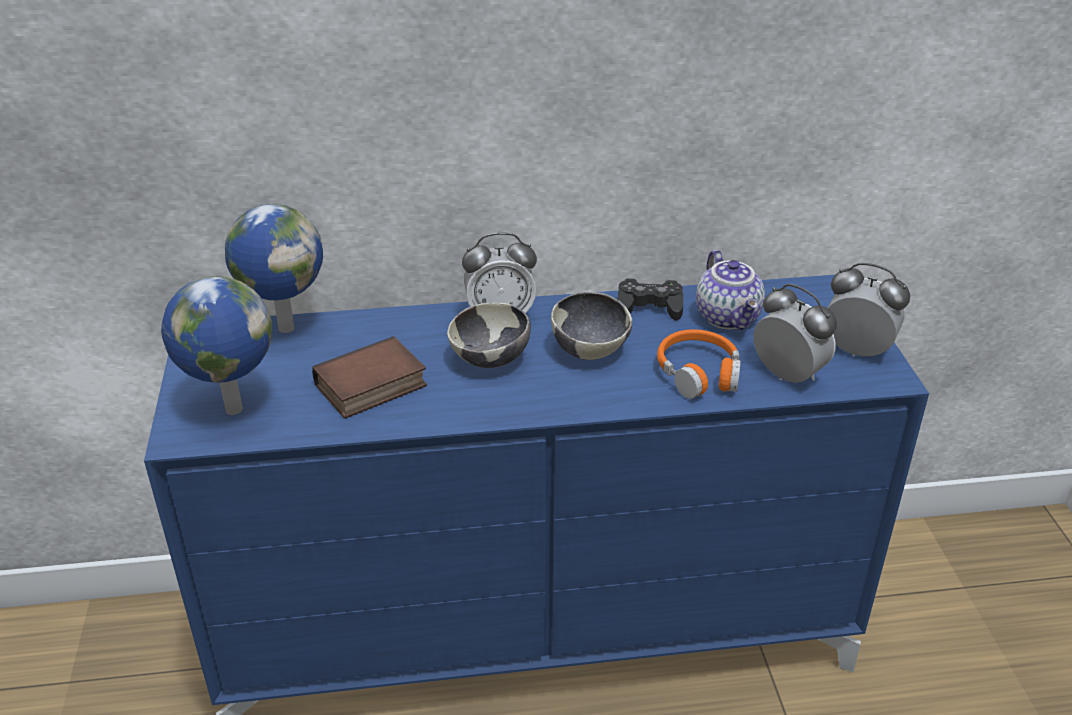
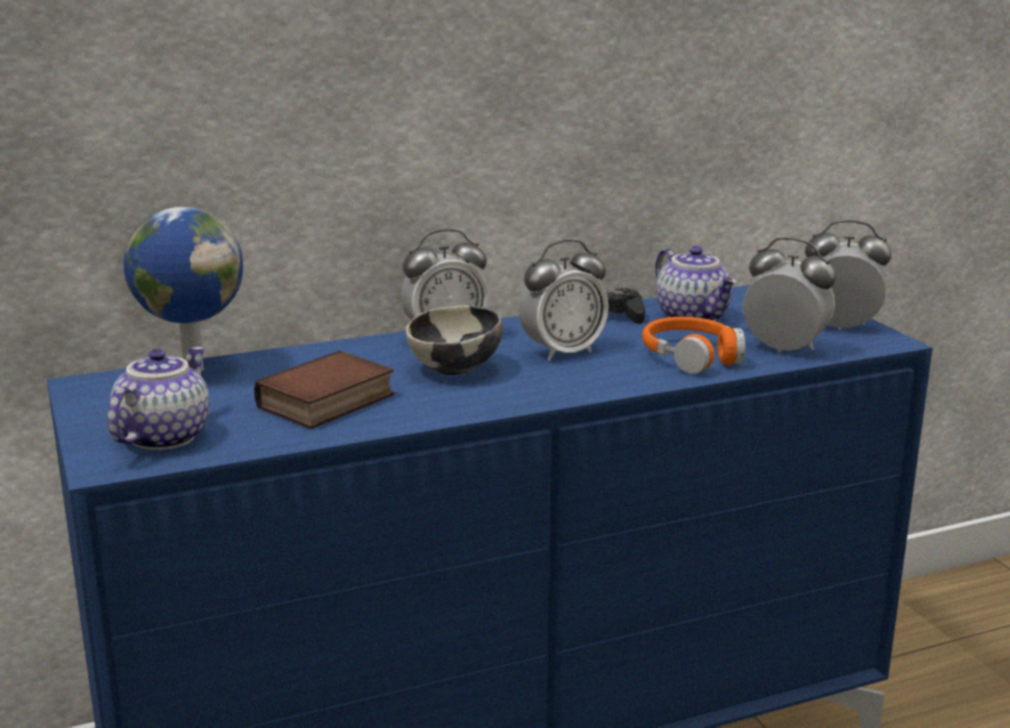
camera: 15 degrees left, 15 degrees down
(231, 409) = (162, 437): globe -> teapot
(590, 350) = (562, 352): bowl -> alarm clock

